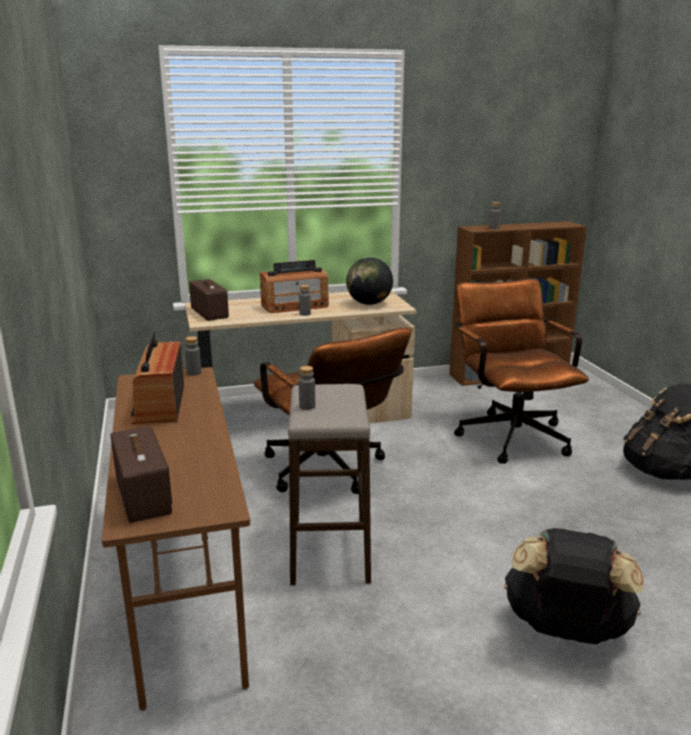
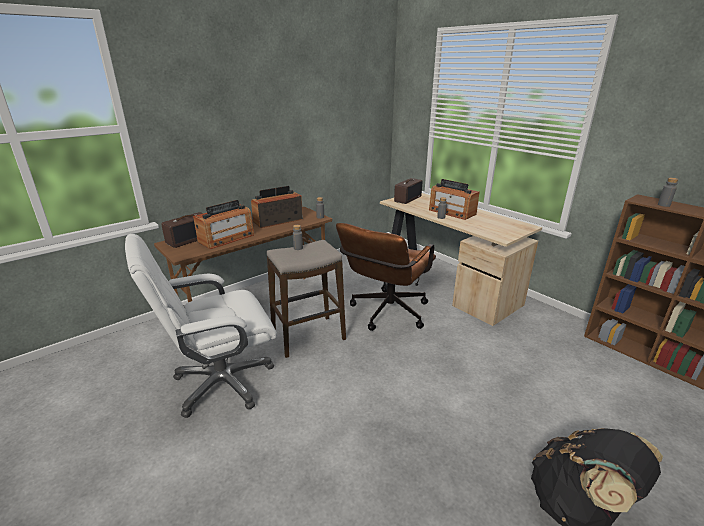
camera: 65 degrees right, 5 degrees up
(189, 457) = (226, 238): none -> radio
(369, 303) = (493, 228): globe -> none
(393, 667) = (222, 383): none -> white office chair
(509, 433) = (528, 379): brown office chair -> none
(565, 630) = (276, 451): black backpack -> none

